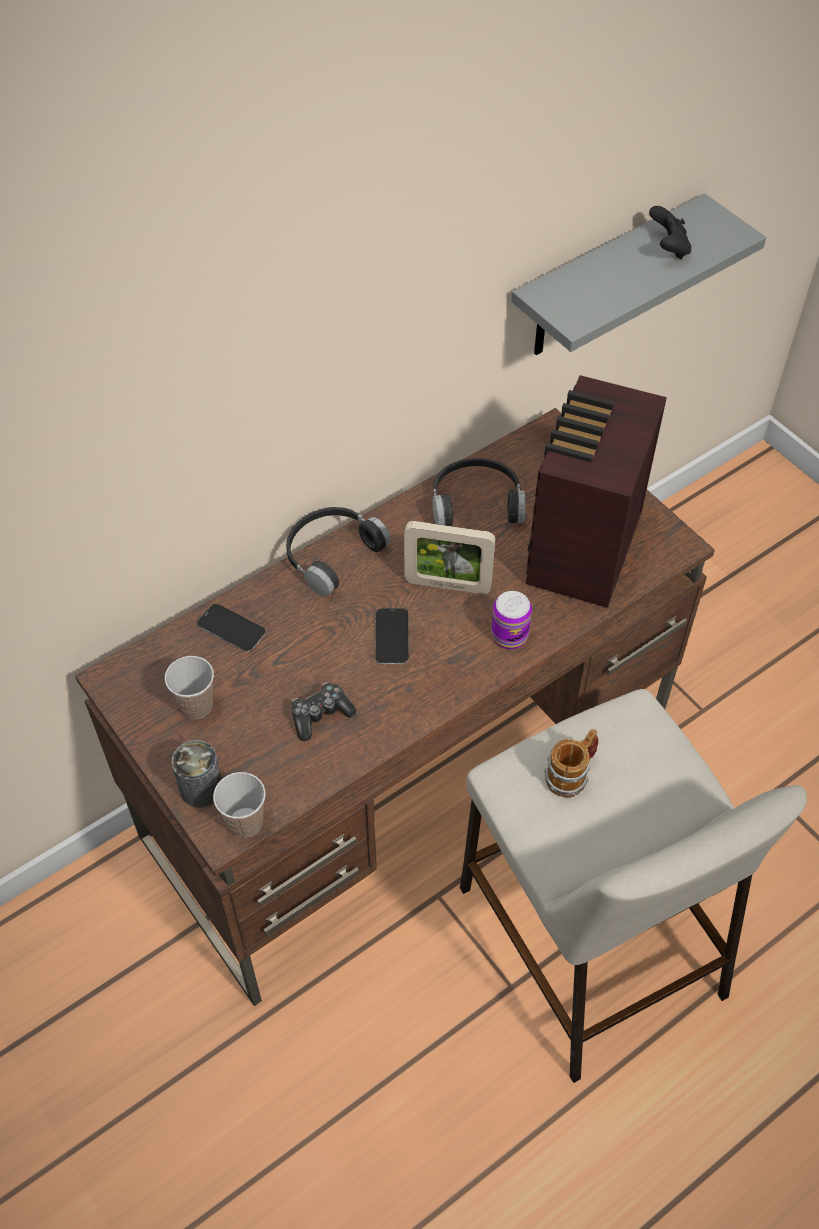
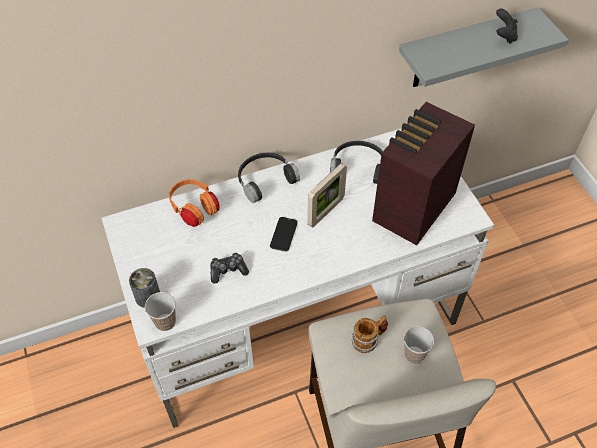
camera: 15 degrees right, 0 degrees up
(196, 706) = (161, 249): cup -> cup (414, 355)
(231, 629) = (195, 210): phone -> orange headphones
(409, 778) = (299, 320): brown desk -> white desk
(447, 585) = (326, 211): picture frame -> picture frame turned 75 degrees counterclockwise
(509, 635) = (352, 249): can -> none

